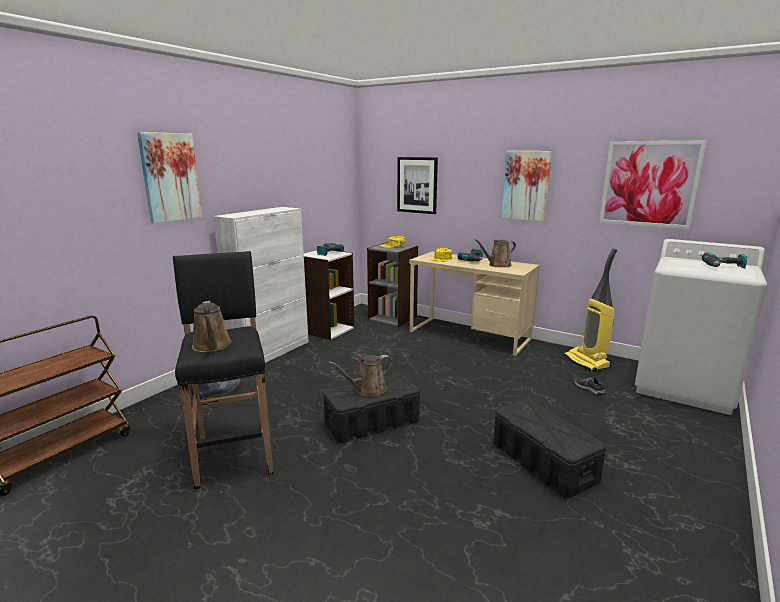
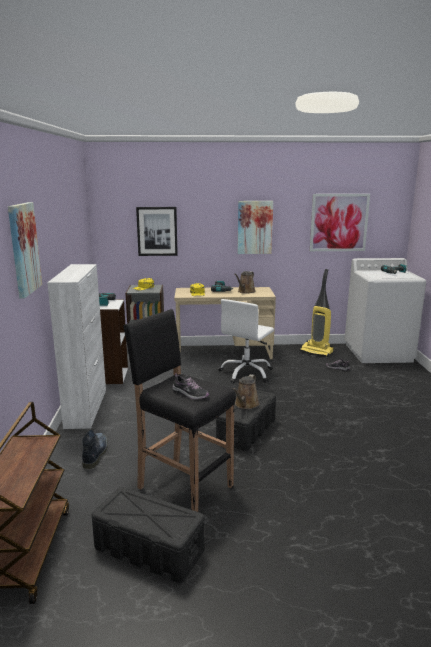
camera: 35 degrees left, 0 degrees up
(212, 346) = (190, 394): brown watering can -> shoe
(462, 363) = (246, 373): none -> white office chair
(544, 462) = (368, 416): black storage box -> black storage box (150, 549)

